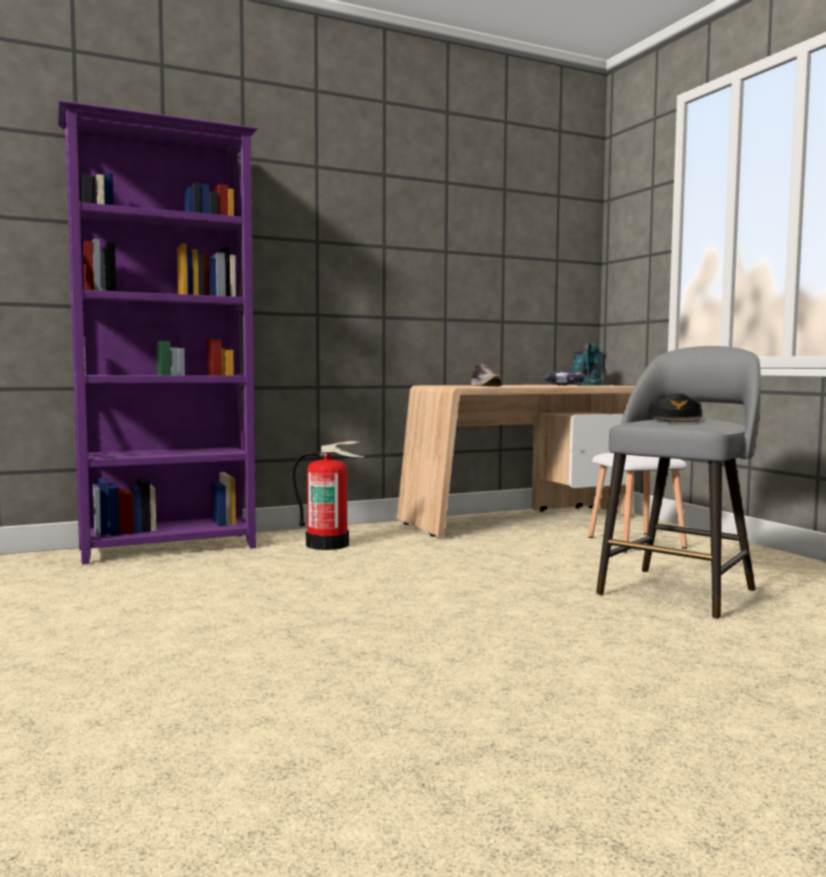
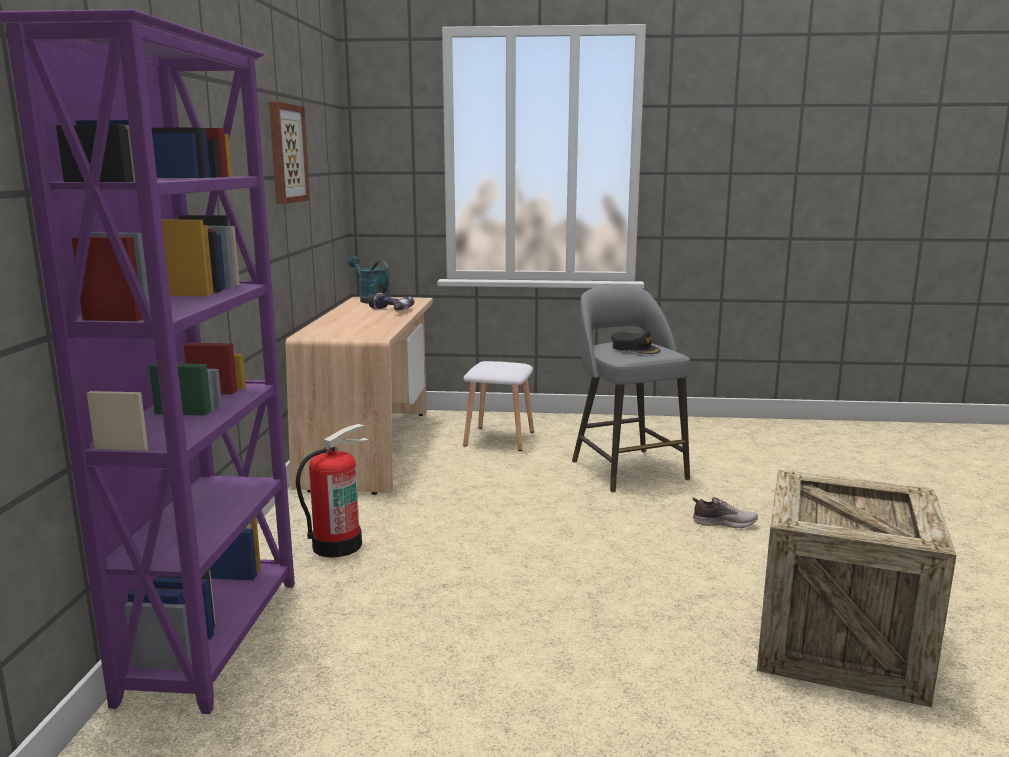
camera: 60 degrees left, 10 degrees up
(363, 742) = (839, 644): none -> crate
(452, 232) = (286, 153): none -> picture
(486, 386) = (371, 328): shoe -> shoe (723, 523)

